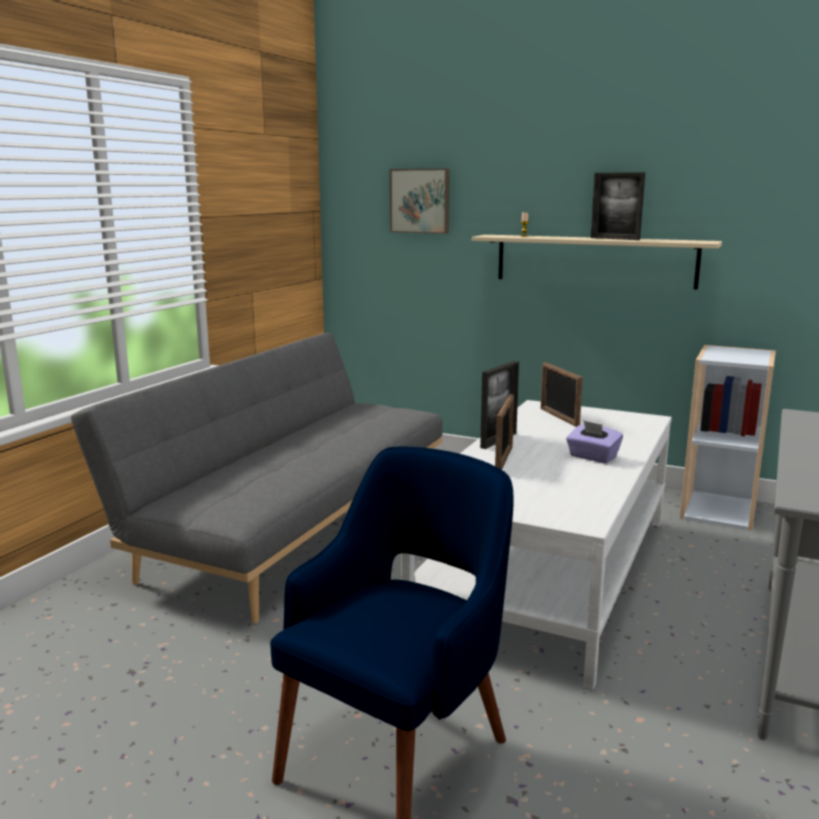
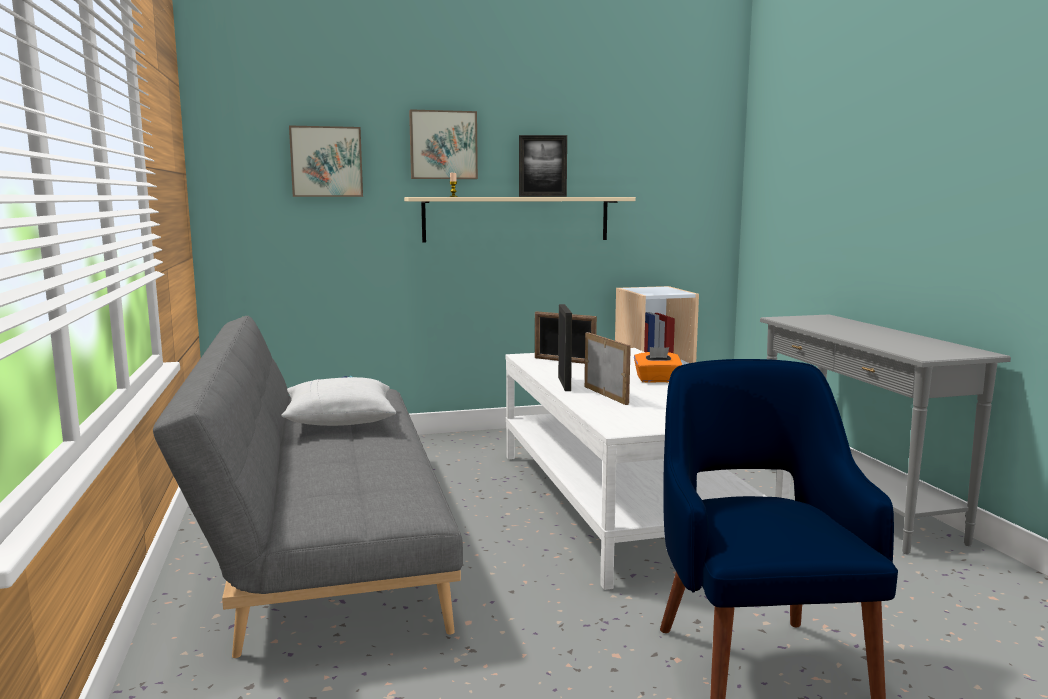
camera: 40 degrees left, 5 degrees down
(330, 433) = (340, 421): none -> grey pillow
(523, 184) = (443, 145): none -> picture
(592, 457) = (657, 380): purple tissue box -> orange tissue box

